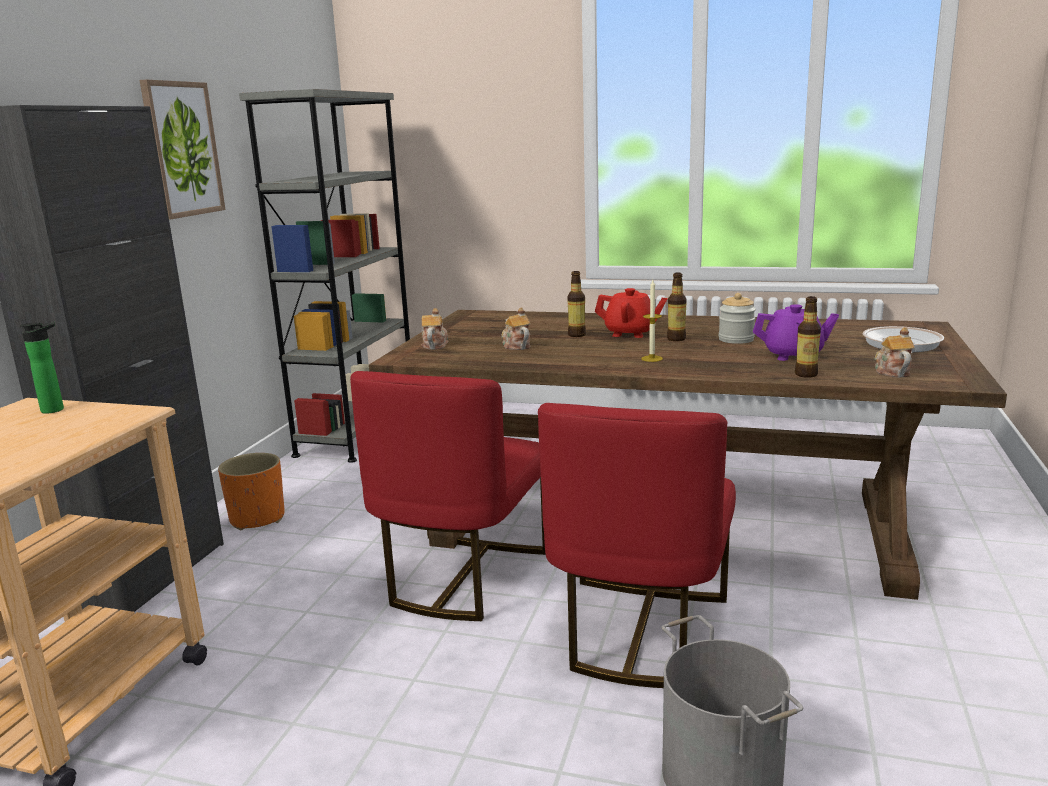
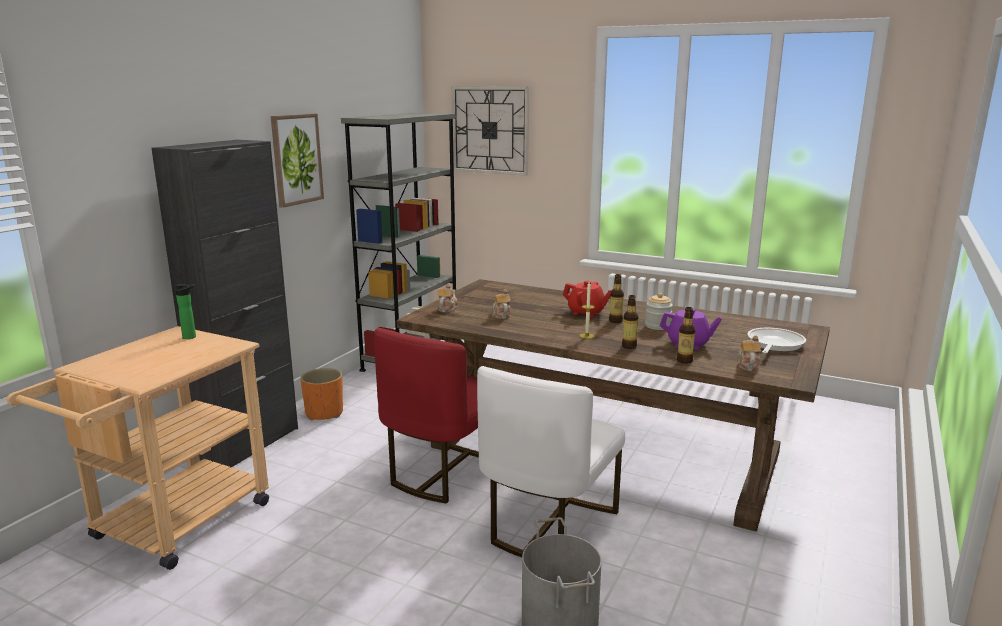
camera: 10 degrees right, 0 degrees up
(440, 116) = (490, 130): none -> wall clock
(576, 335) = (548, 310): bottle -> bottle (629, 346)
(639, 631) = (547, 525): red chair -> white chair

